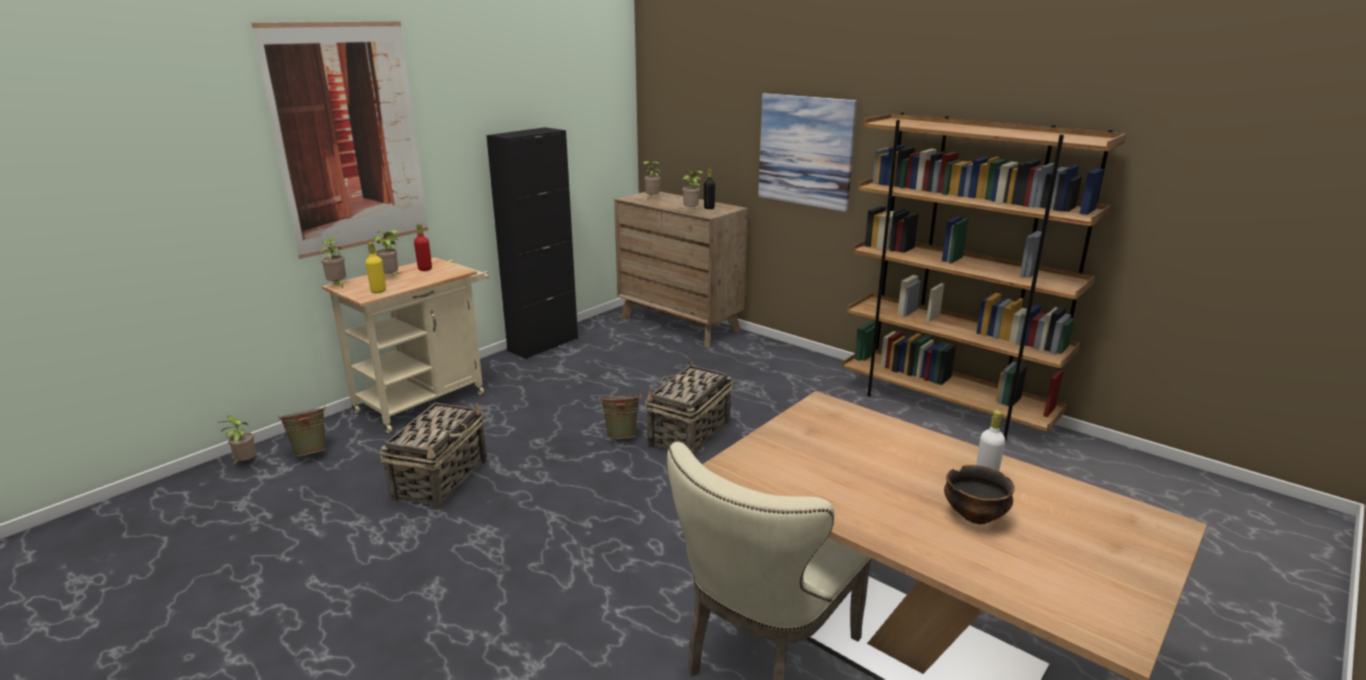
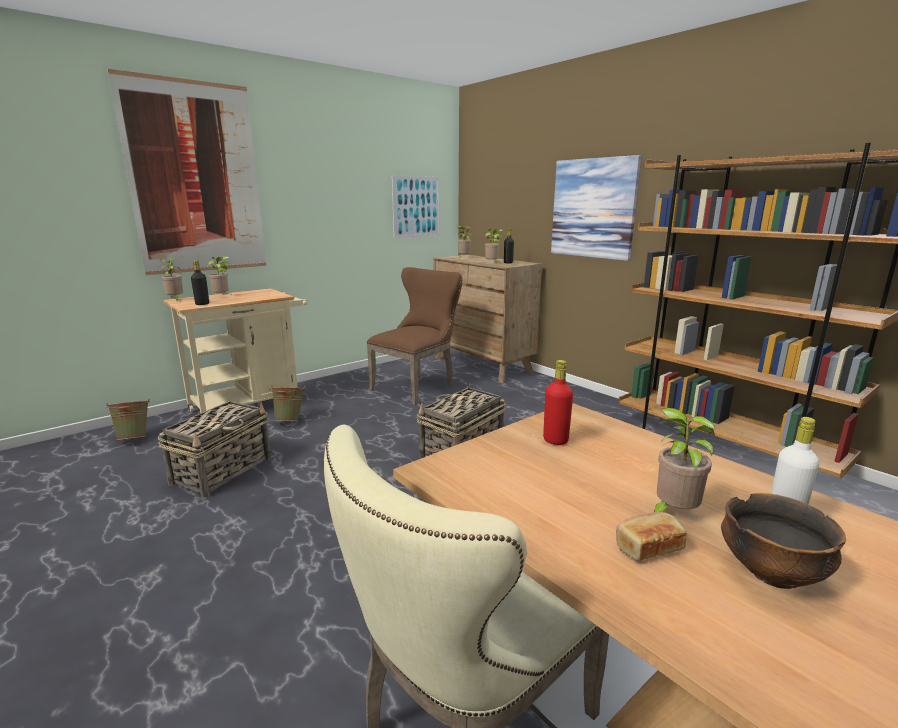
camera: 10 degrees right, 5 degrees down
(245, 463) = (78, 443): potted plant -> potted plant (672, 513)
(378, 291) = (202, 304): yellow bottle -> black bottle
(425, 269) = (254, 294): red bottle -> red bottle (555, 440)
(543, 344) = (365, 373): black cabinet -> none
(591, 137) = (416, 206): none -> picture
(613, 359) = (417, 386): none -> brown chair
(621, 435) = (399, 447): green bucket -> green bucket (290, 420)
(897, 508) = (647, 547): none -> bread

